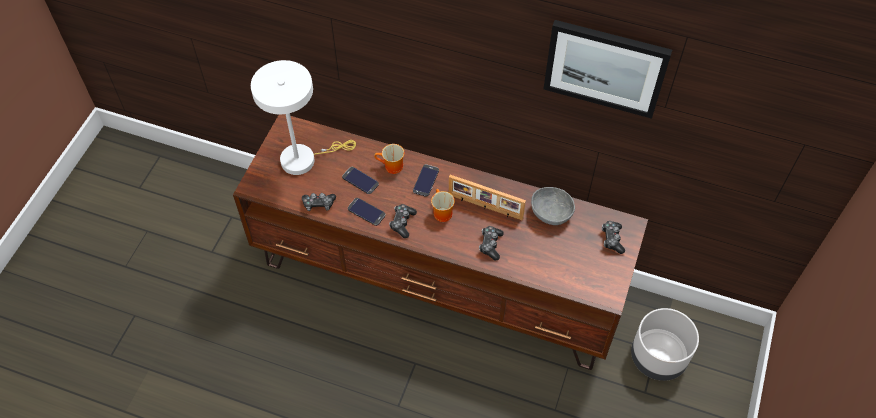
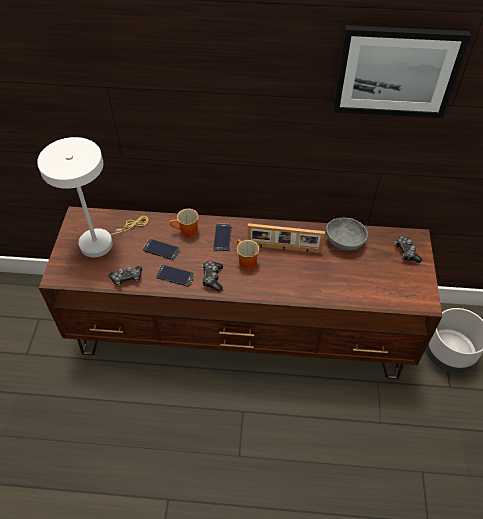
camera: 15 degrees left, 5 degrees down
(490, 245) = (301, 280): game controller -> none

